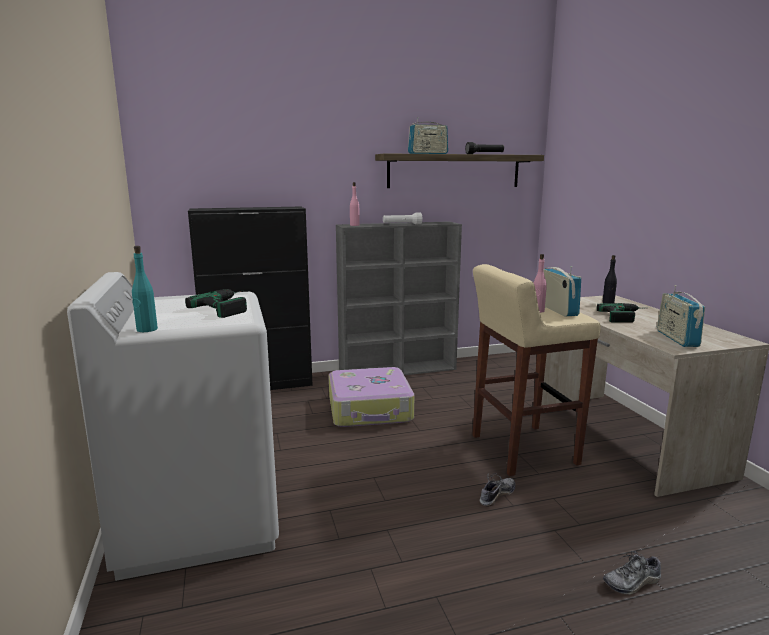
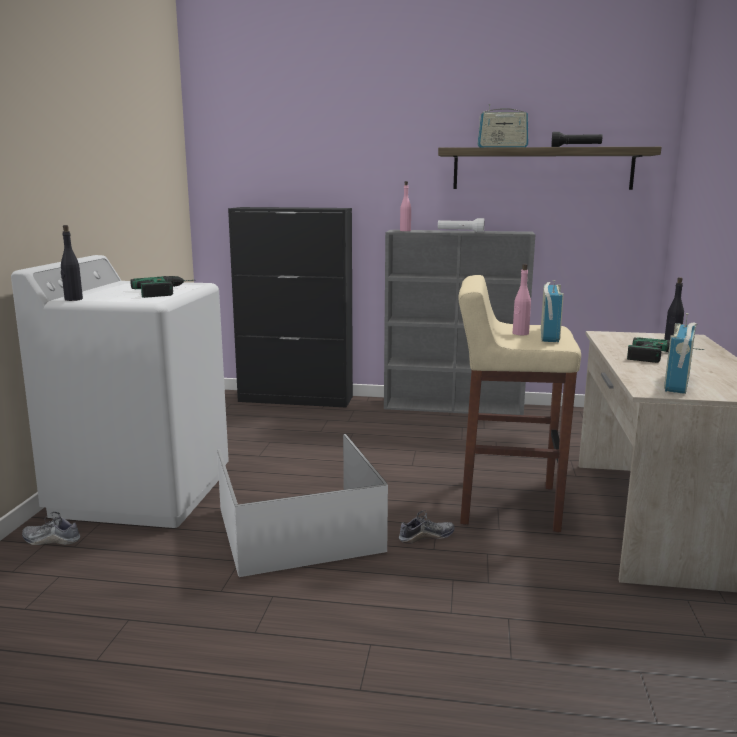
camera: 25 degrees right, 0 degrees up
(146, 329) = (73, 299): turquoise bottle -> black bottle
(370, 409) = (381, 438): suitcase -> none
(392, 517) = (301, 529): none -> white storage box
(632, 582) = (482, 642): shoe -> shoe (51, 540)

